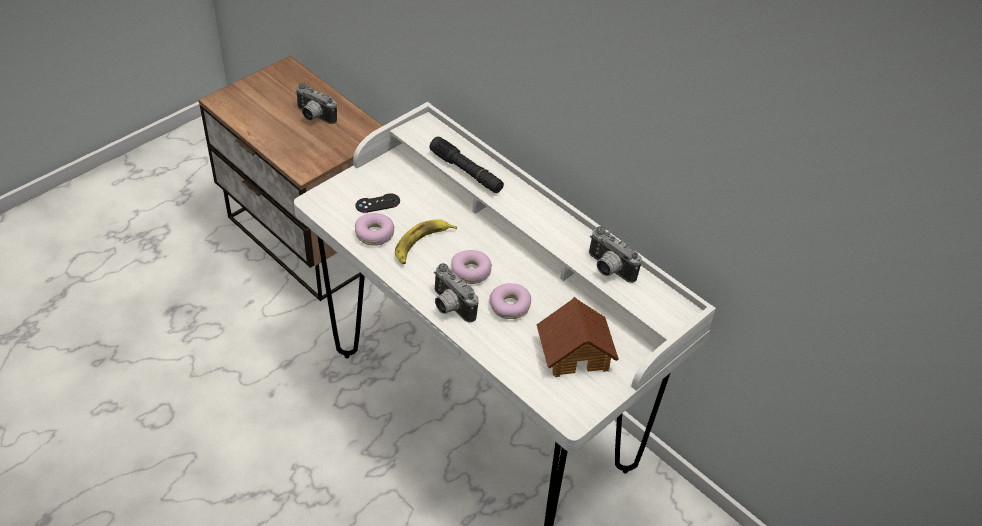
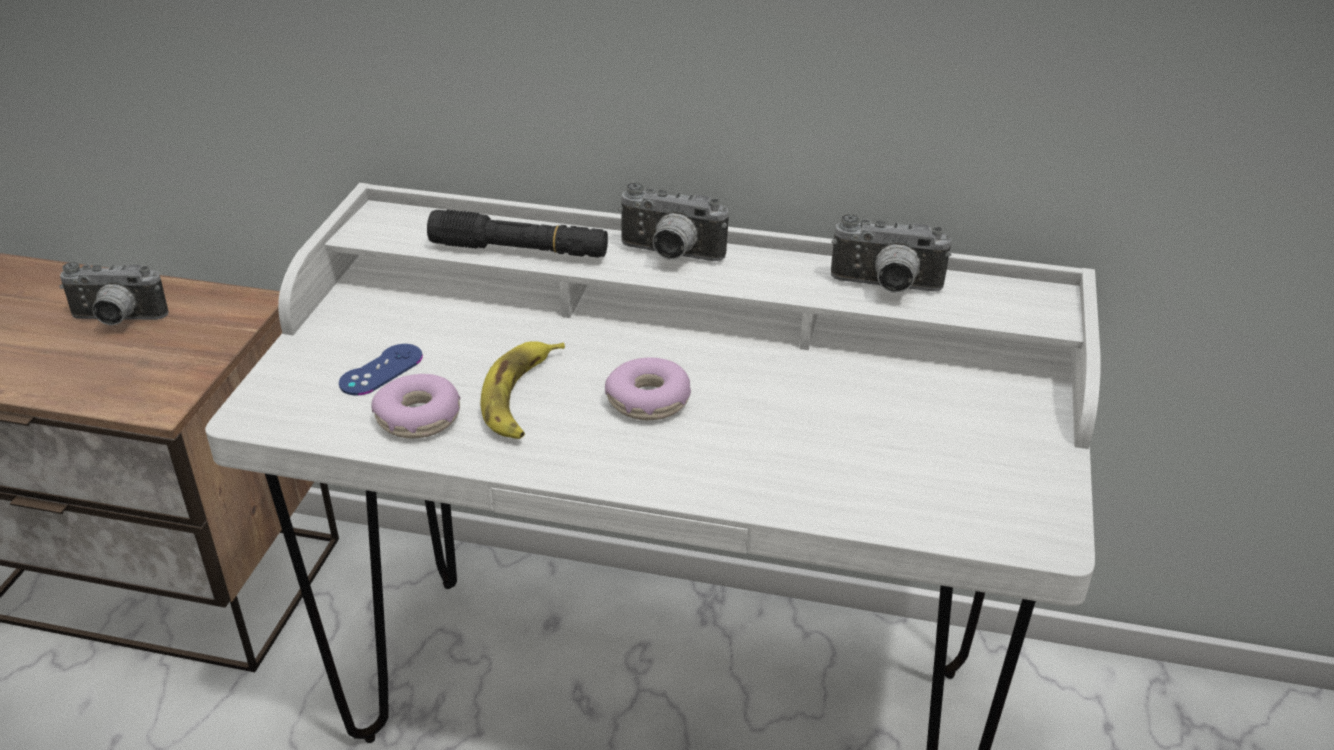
camera: 30 degrees left, 10 degrees down
(377, 203) = (381, 370): black game controller -> blue game controller
(449, 307) = (666, 469): camera -> camera (669, 256)
(510, 306) = (766, 421): donut -> none
(575, 352) = (940, 439): toy house -> none

